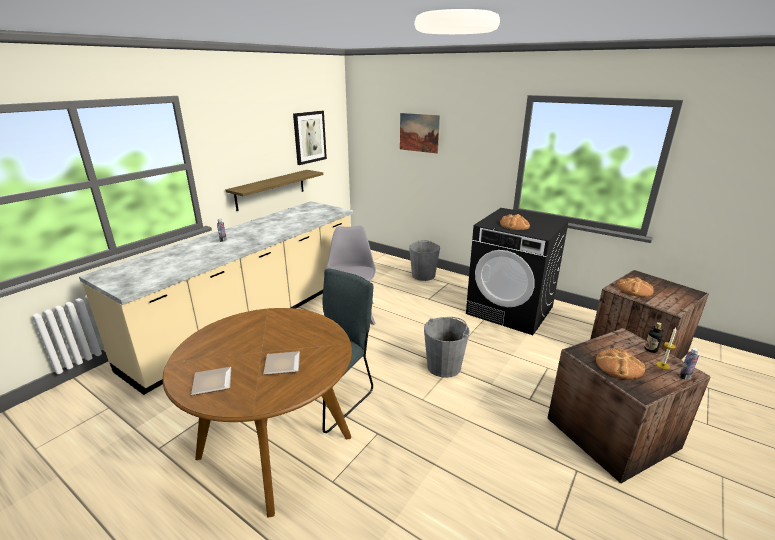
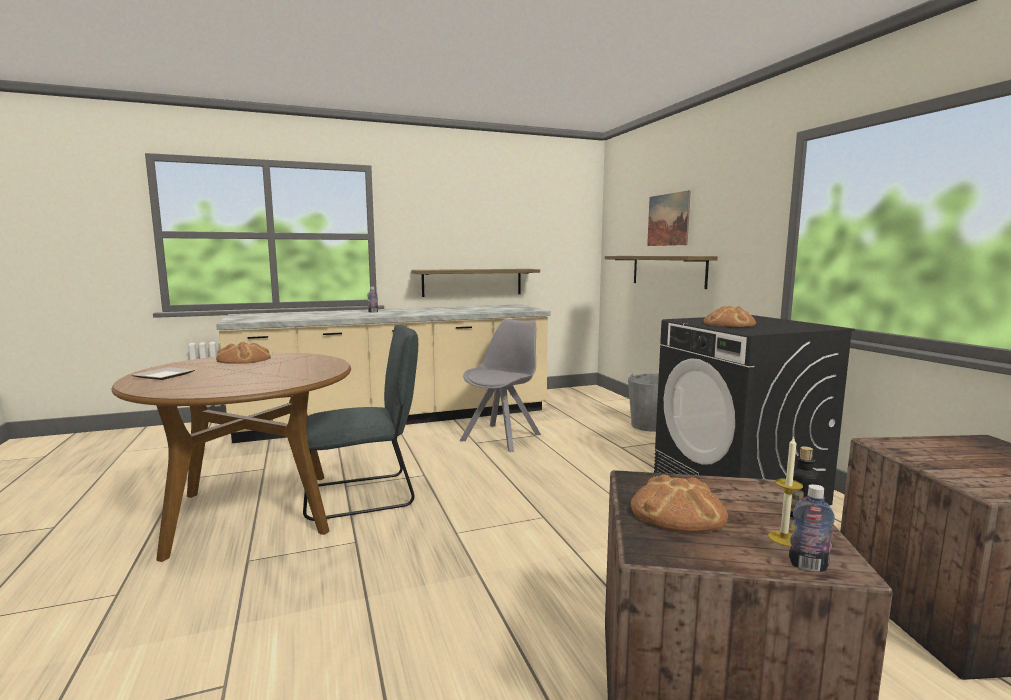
camera: 35 degrees right, 15 degrees down
(283, 364) = (235, 379): plate -> none
(309, 137) = (537, 230): picture -> none
(420, 169) = (668, 270): none -> shelf
(444, 366) = (536, 513): grey bucket -> none
(634, 289) = (931, 452): bread -> bread (244, 359)

